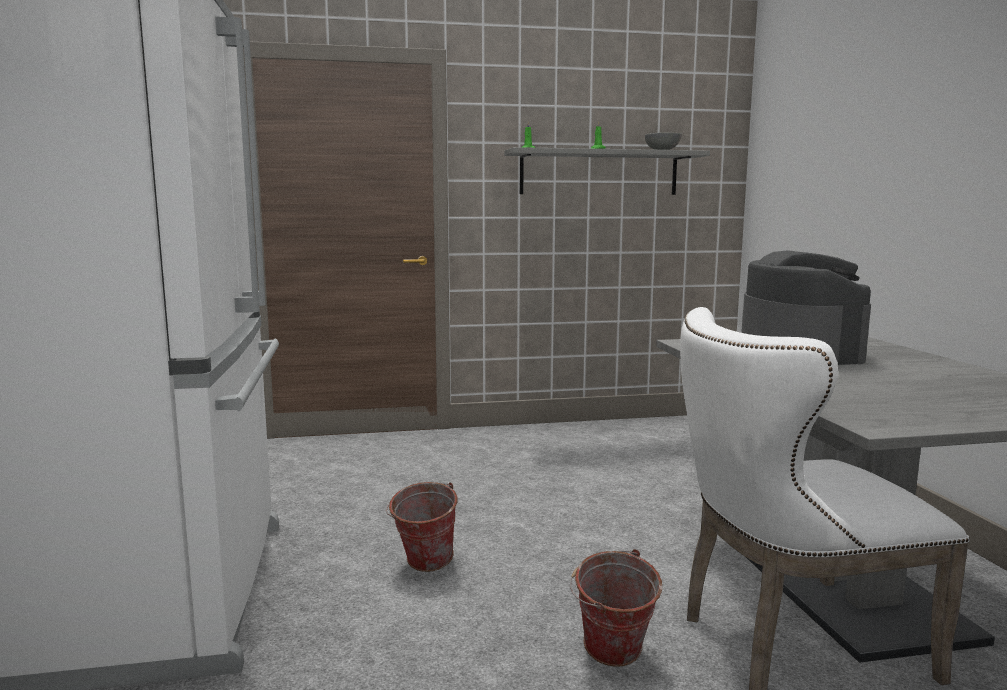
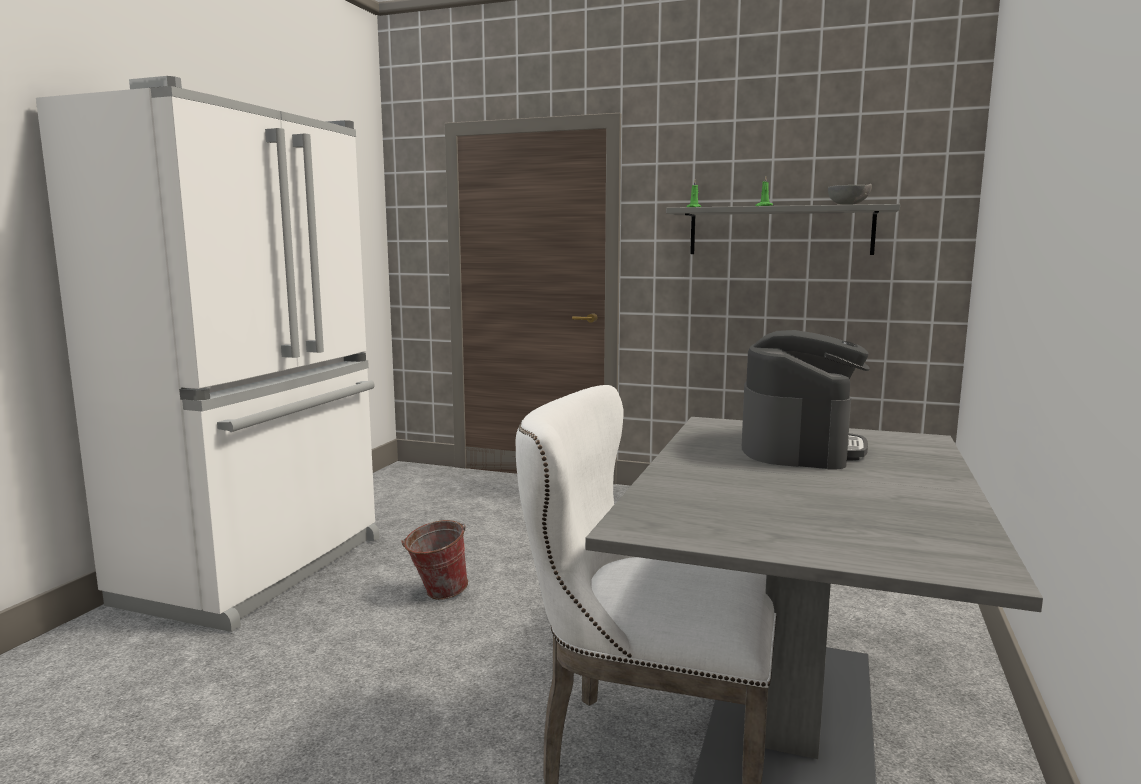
camera: 30 degrees right, 0 degrees up
(612, 658) = (475, 708): bucket -> none

